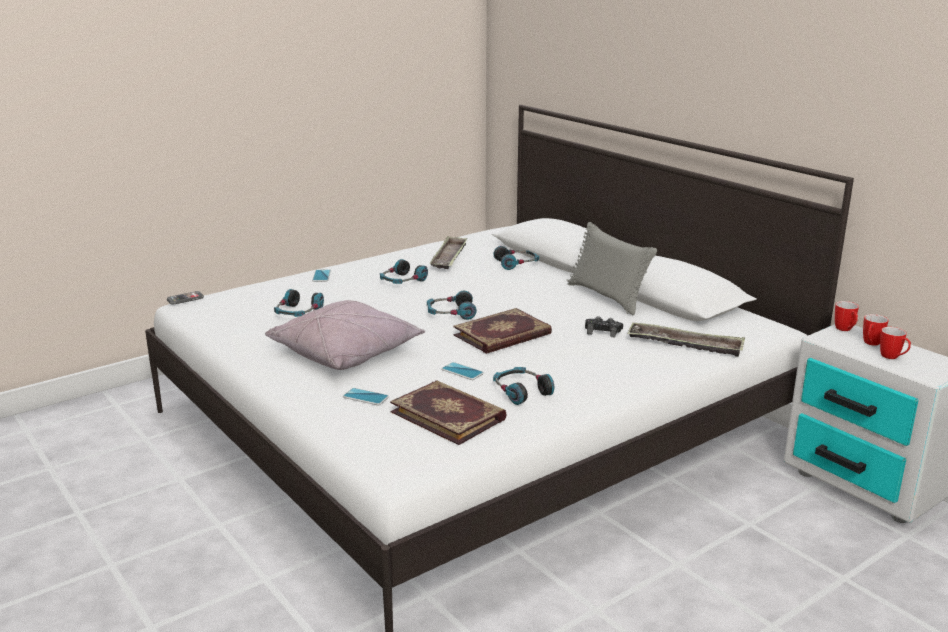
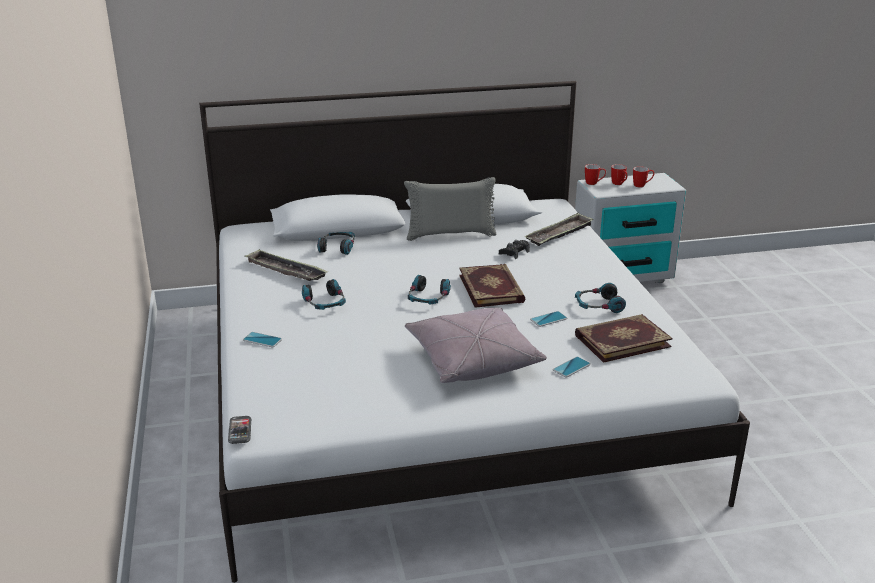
camera: 65 degrees left, 5 degrees up
(298, 313) = (362, 366): headphones -> none

